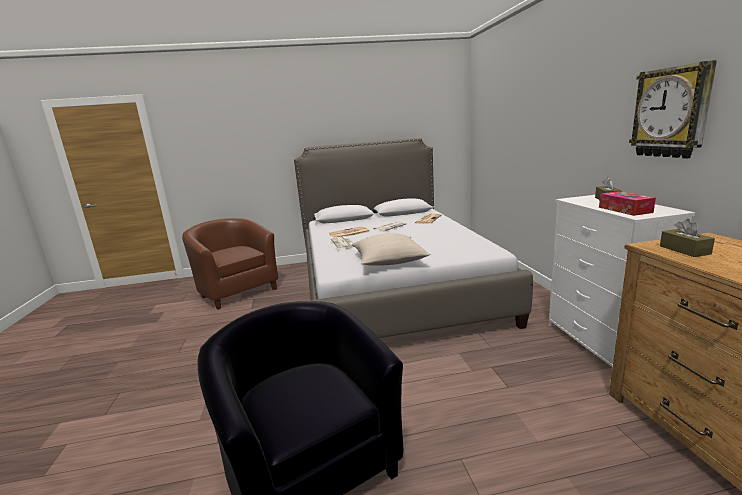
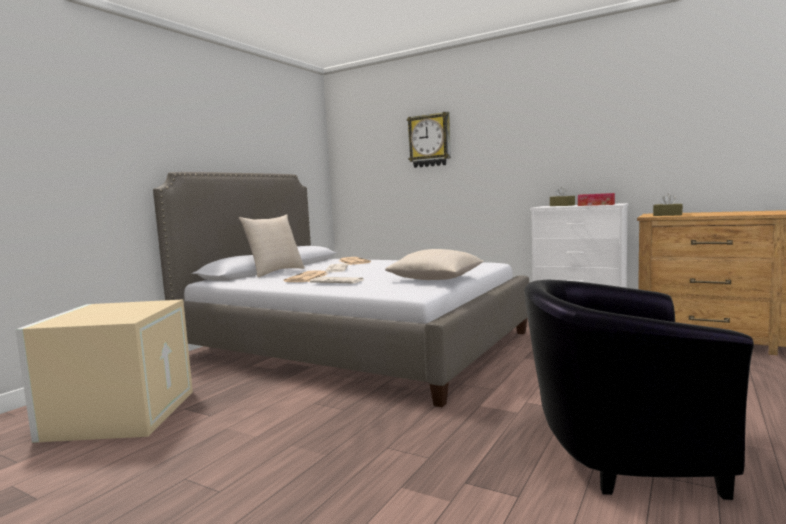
camera: 50 degrees left, 10 degrees down
(236, 291) = (119, 414): brown armchair -> beige storage box
(360, 221) = (275, 272): none -> beige pillow
(671, 113) = (595, 139): wall clock -> wall clock (430, 140)

